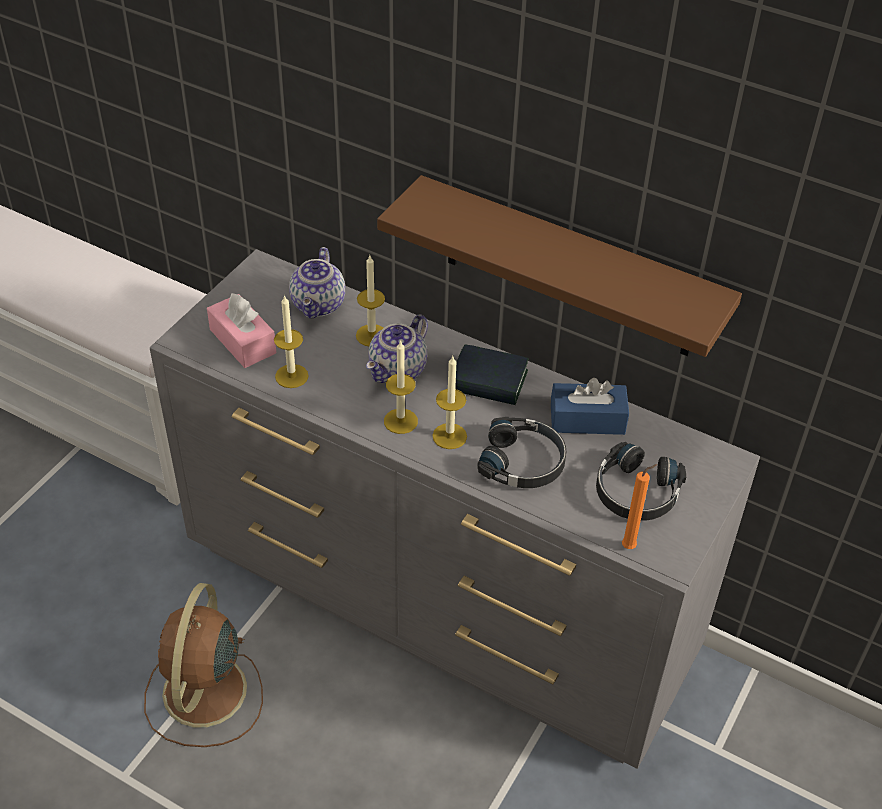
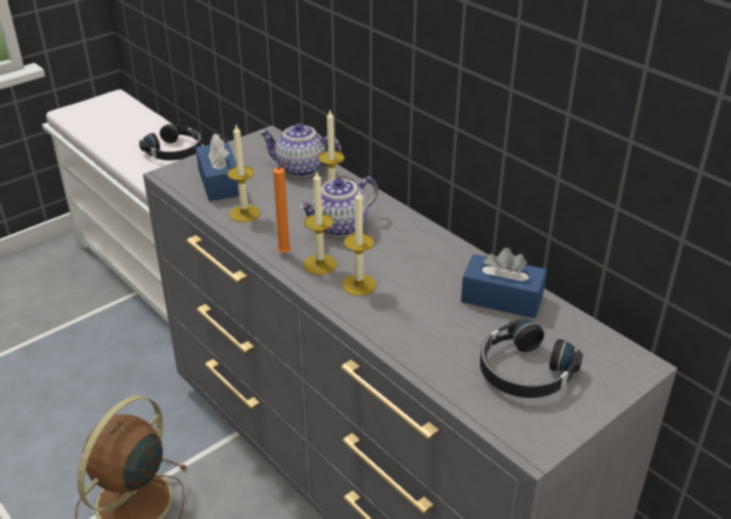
camera: 20 degrees right, 10 degrees down
(242, 341) = (220, 182): pink tissue box -> blue tissue box
(319, 305) = (300, 169): teapot -> teapot turned 75 degrees clockwise
(488, 381) = (419, 250): book -> none
(523, 462) = (419, 320): black headphones -> black headphones (175, 151)
(569, 269) = (506, 140): brown shelf -> none
(631, 546) = (495, 419): orange candle -> orange candle (286, 253)

